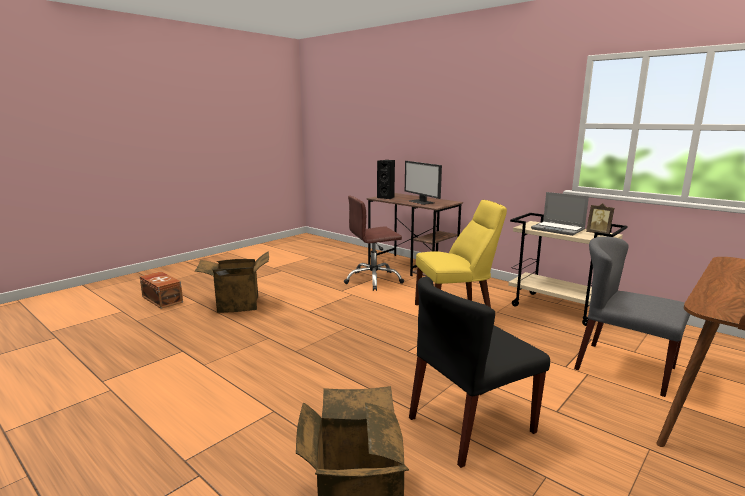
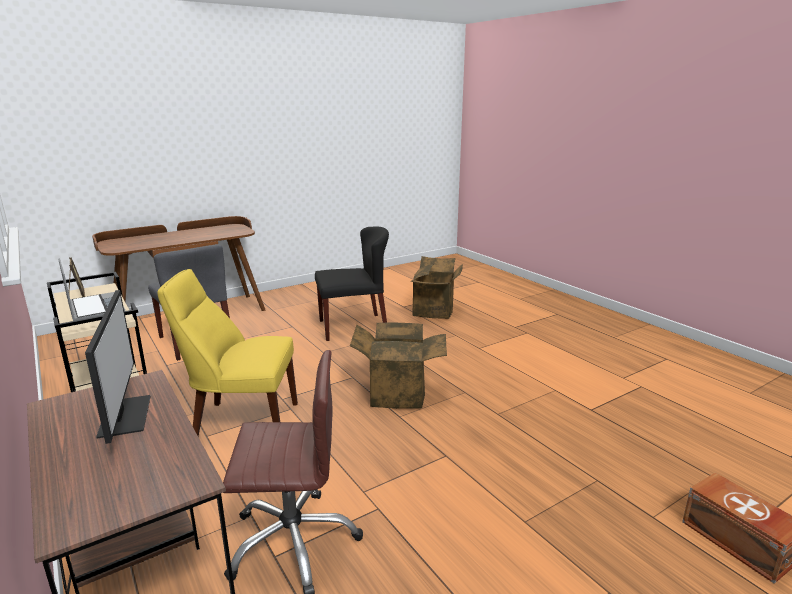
camera: 165 degrees left, 5 degrees up
(237, 305) = (569, 492): cardboard box -> cardboard box (399, 393)
(386, 197) = (158, 478): black speaker -> none

